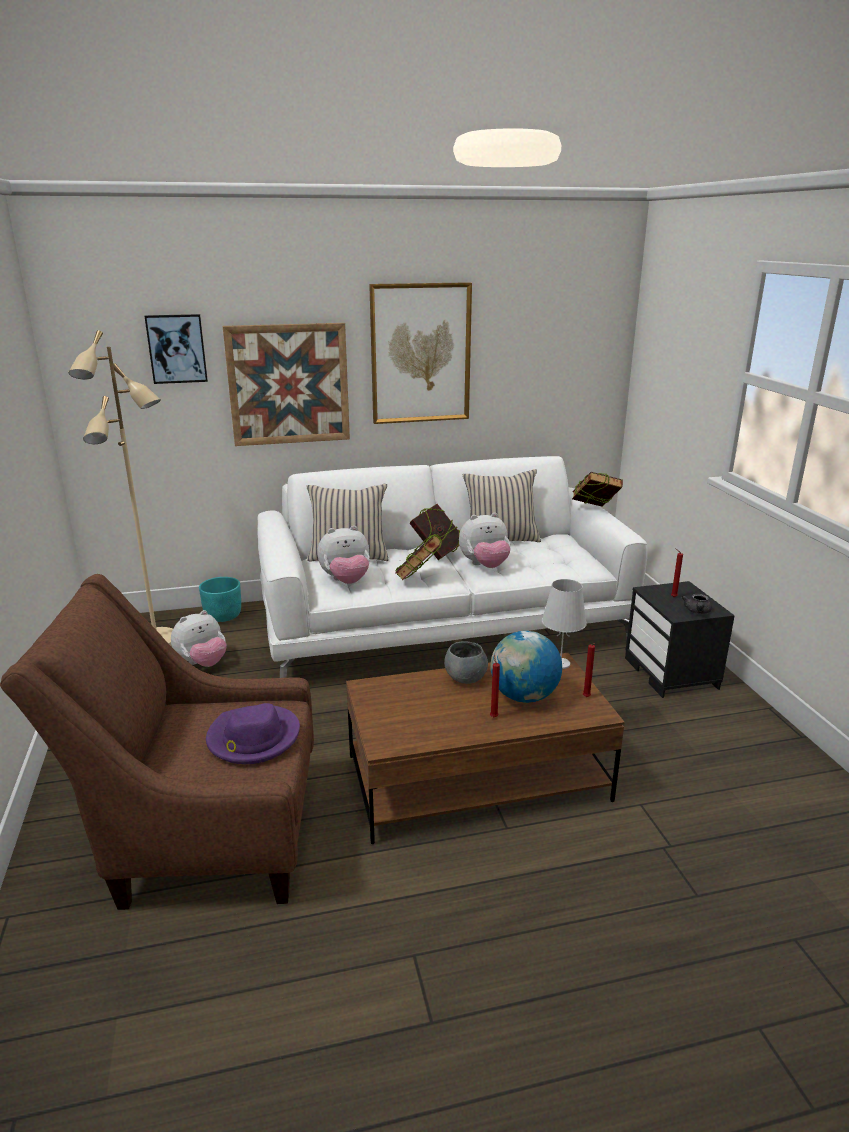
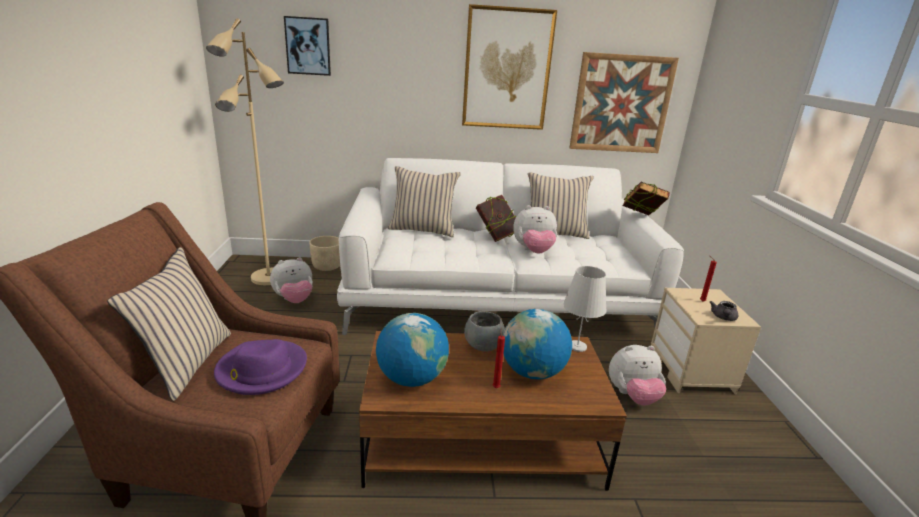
camera: 10 degrees right, 0 degrees up
(168, 745) = (186, 363): none -> beige pillow
(223, 616) = (327, 266): turquoise planter -> beige planter
(288, 384) = (395, 85): picture -> picture (621, 104)
(346, 581) = (411, 248): plush toy -> plush toy (632, 396)
(406, 722) = (412, 378): none -> globe
(419, 579) = (472, 255): book -> none
(586, 698) = (594, 384): red candle -> none
(672, 673) = (692, 371): black nightstand -> beige nightstand

